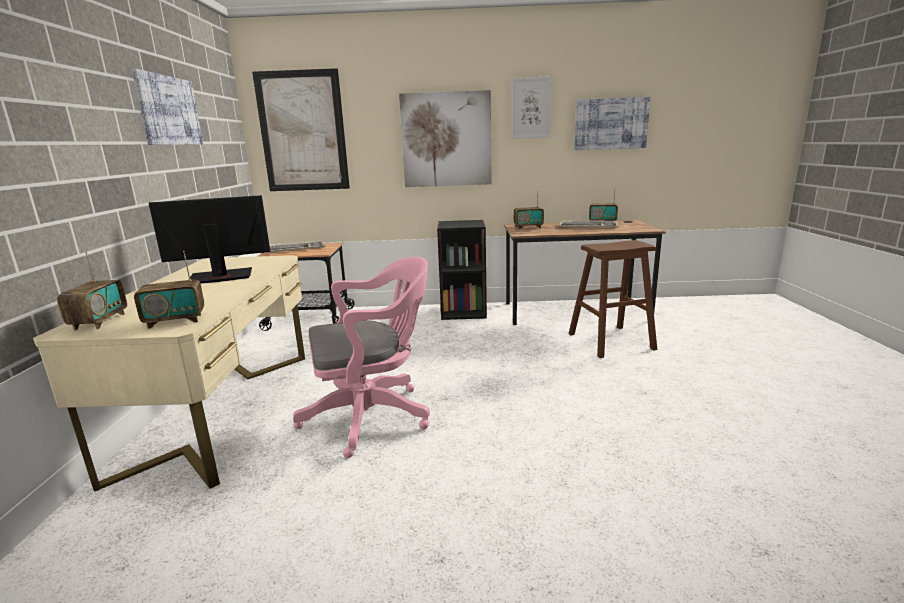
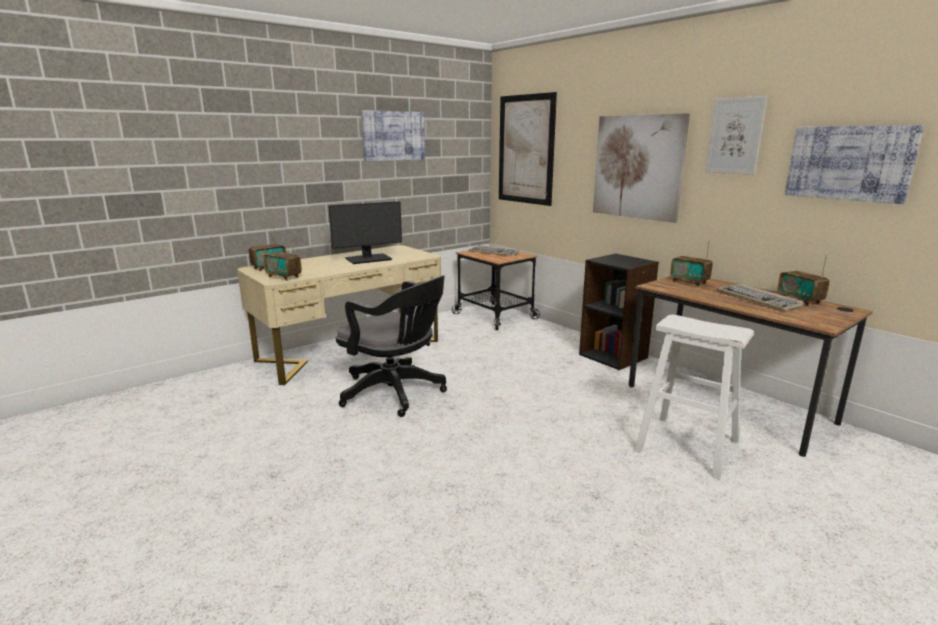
camera: 50 degrees right, 0 degrees up
(221, 277) = (368, 259): monitor -> monitor turned 120 degrees clockwise
(373, 415) = (396, 393): pink office chair -> black office chair
(610, 341) = (687, 445): brown stool -> white stool

